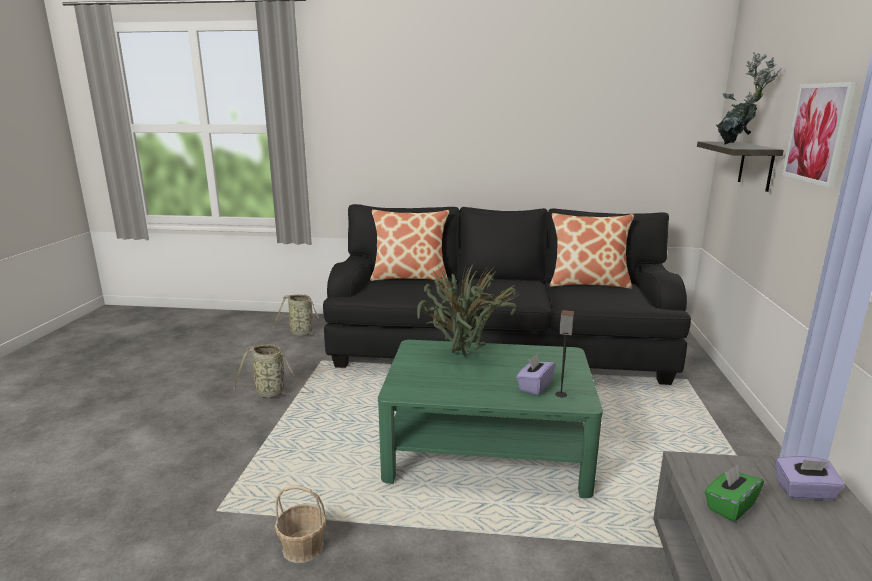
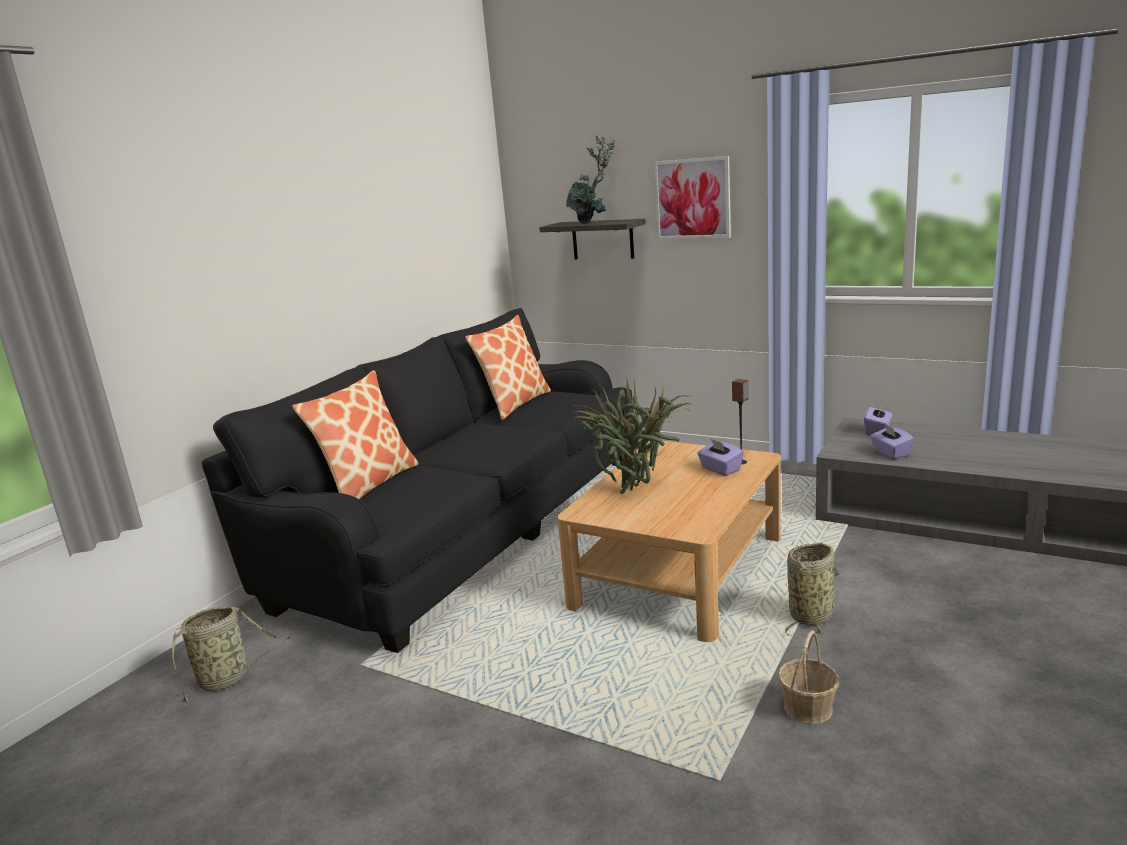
camera: 65 degrees left, 0 degrees up
(272, 393) = (426, 722): basket -> basket (812, 615)
(487, 448) = (679, 571): green coffee table -> beige coffee table
(730, 506) = (890, 453): green tissue box -> purple tissue box

